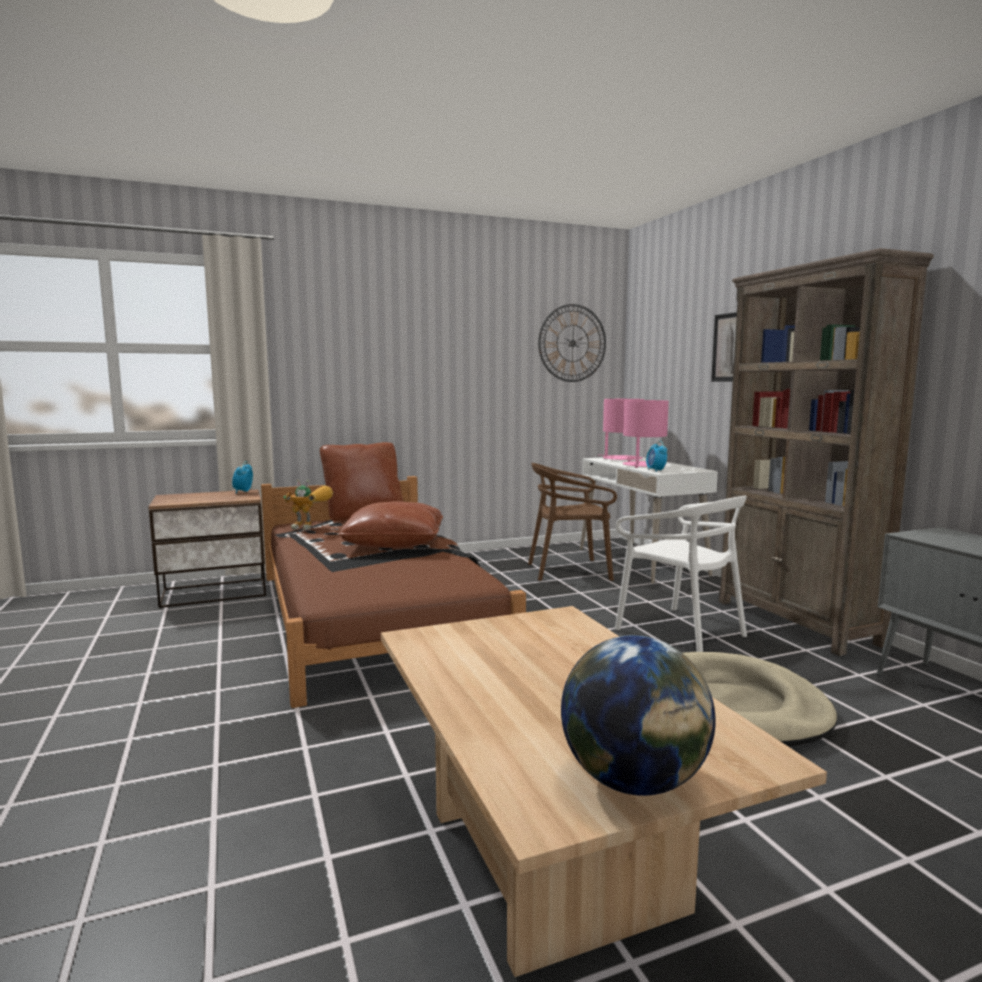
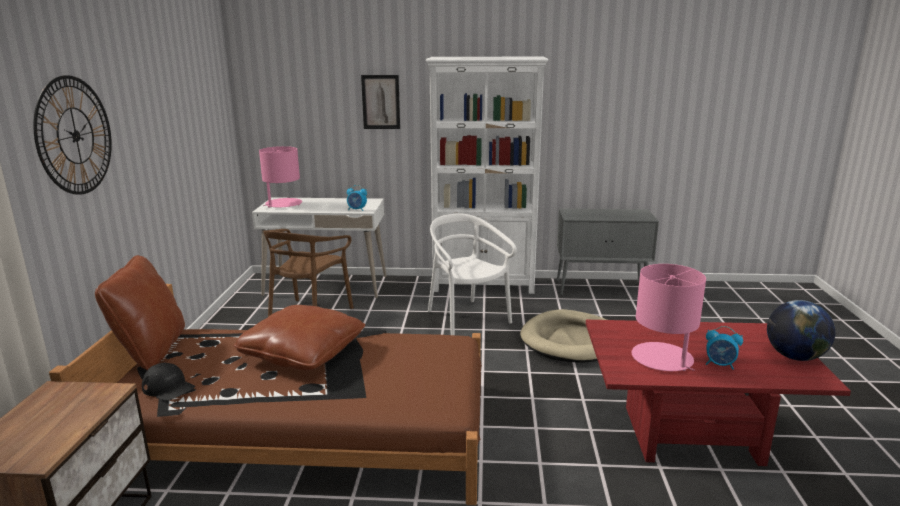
camera: 65 degrees left, 10 degrees up
(243, 492) = (54, 392): alarm clock -> alarm clock (720, 365)
(311, 527) = (168, 388): toy robot -> black cap
(552, 859) = (691, 434): beige coffee table -> red coffee table
(572, 343) = (207, 97): wall clock -> wall clock (75, 136)
(643, 465) = (328, 207): pink table lamp -> pink table lamp (662, 358)
(680, 631) = (467, 318): white chair -> white chair turned 105 degrees counterclockwise
(796, 622) = (484, 285): brown bookcase -> white bookcase

